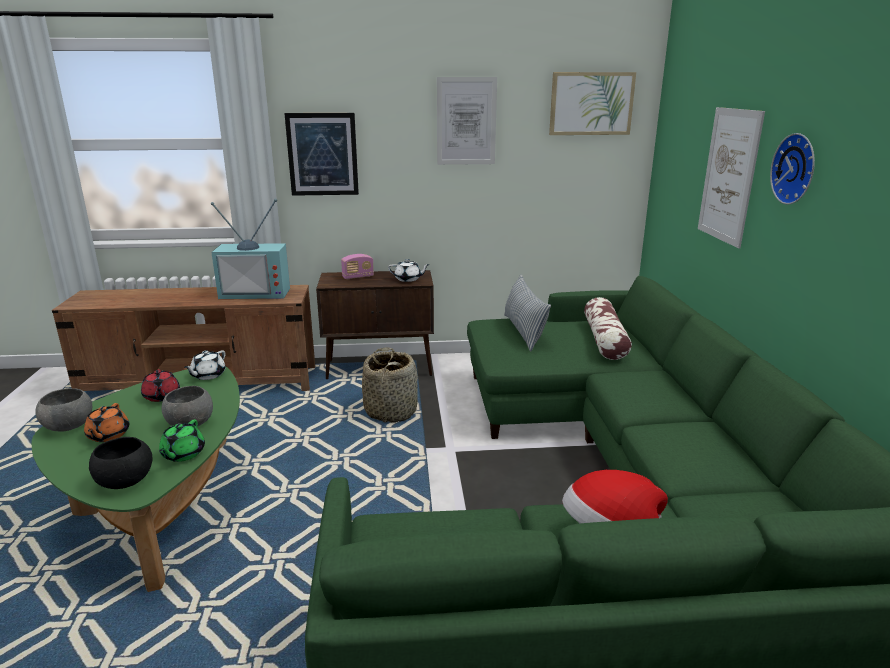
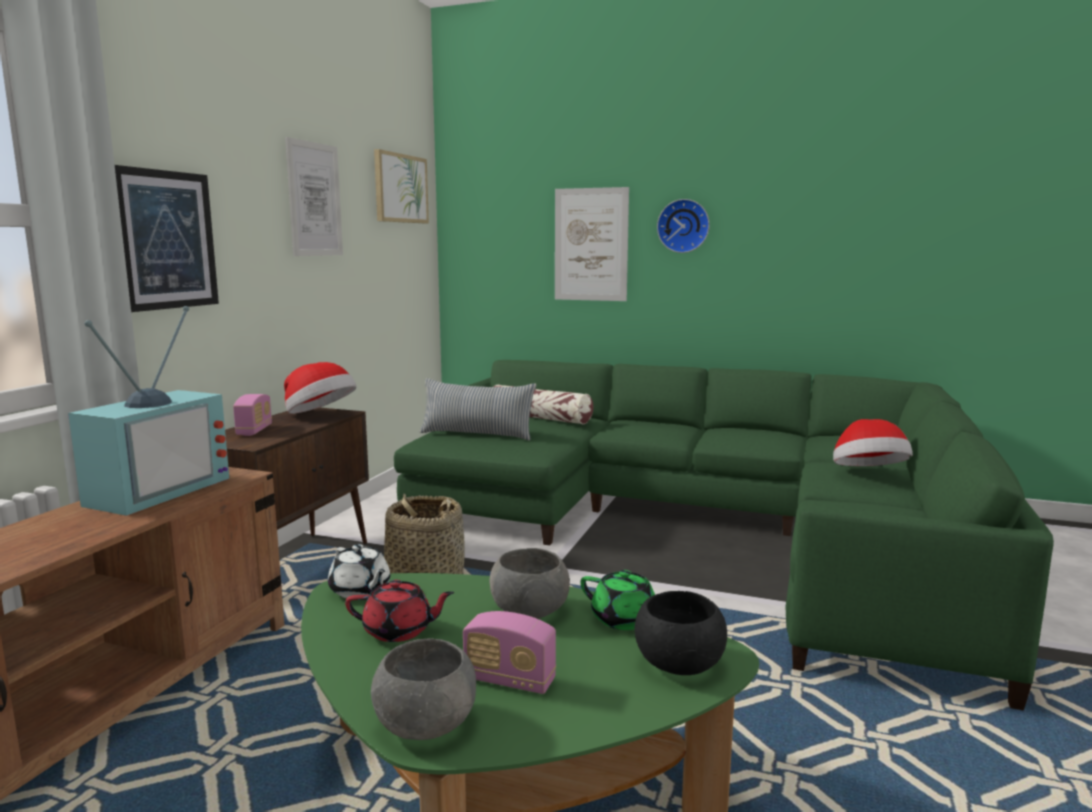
camera: 65 degrees left, 10 degrees down
(108, 435) = (509, 680): orange teapot -> radio
(408, 279) = (320, 415): white teapot -> hat

